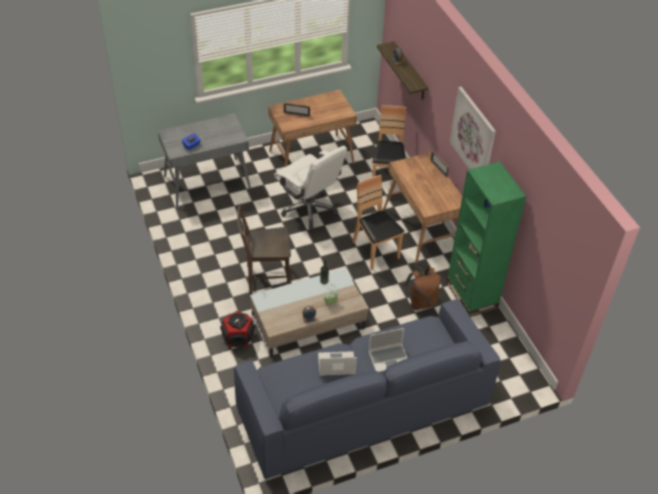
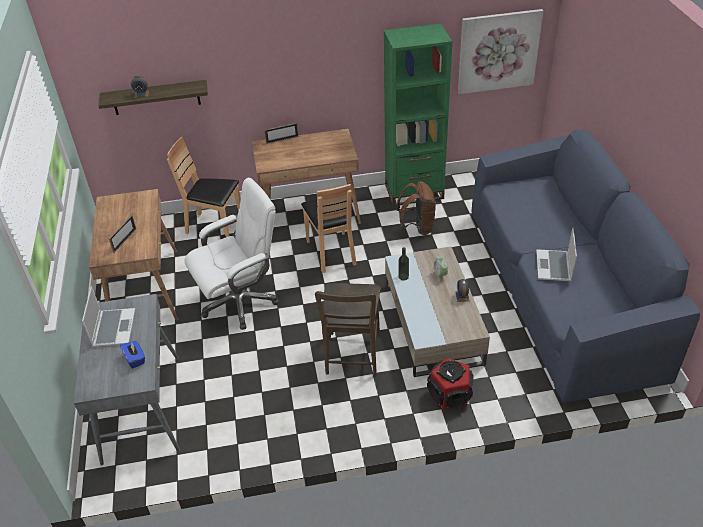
camera: 75 degrees left, 5 degrees down
(375, 251) = (332, 252): brown chair -> brown chair turned 90 degrees counterclockwise
(389, 358) = (543, 225): laptop -> laptop (113, 328)
(473, 136) = (320, 51): picture -> picture (498, 51)

